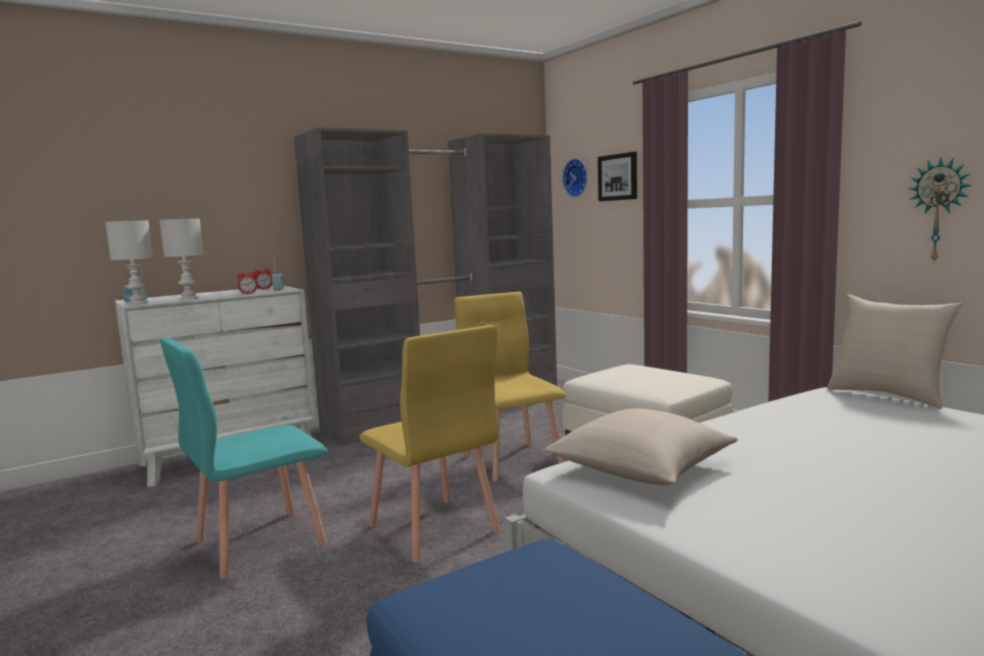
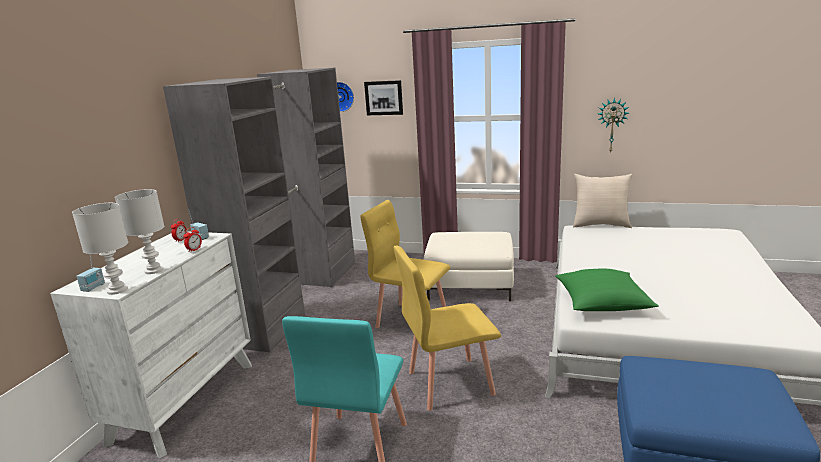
camera: 40 degrees left, 10 degrees up
(433, 529) = (449, 383): yellow chair -> yellow chair turned 150 degrees clockwise
(641, 469) = (602, 303): beige pillow -> green pillow

